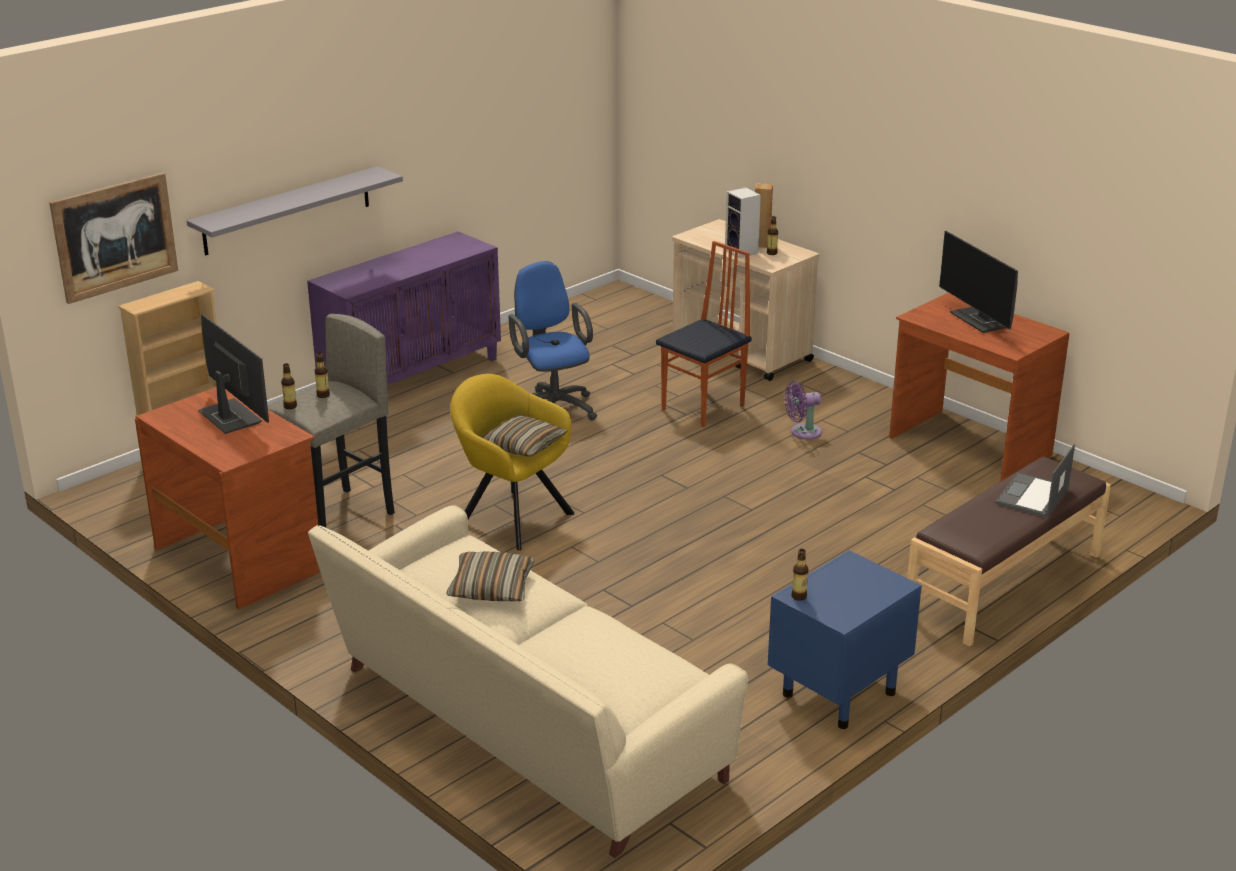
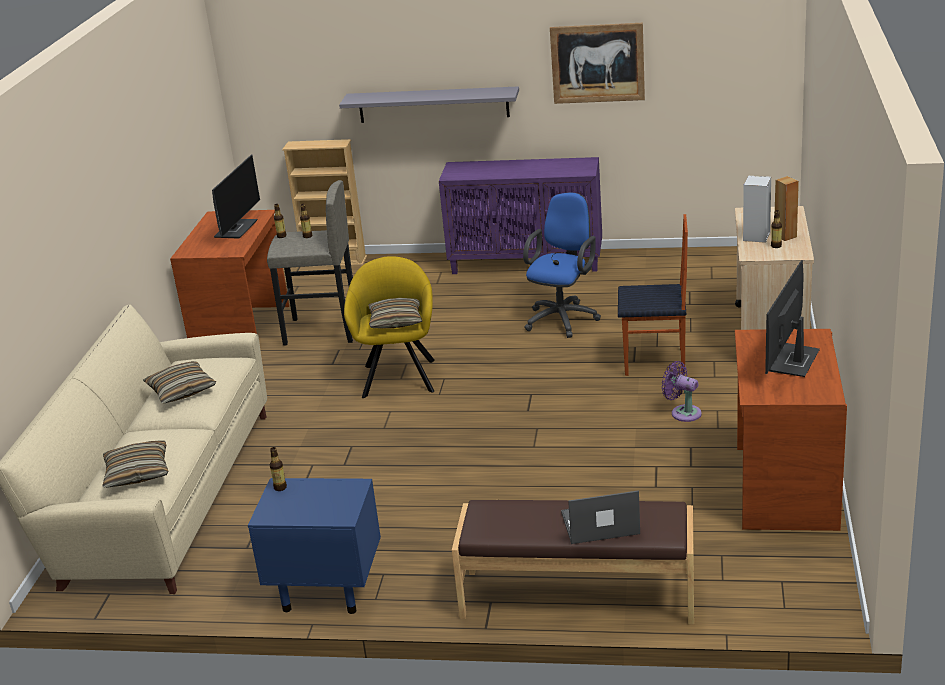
camera: 55 degrees right, 0 degrees up
(115, 237) = (290, 93): picture -> picture (597, 63)
(636, 665) = (137, 473): none -> pillow

